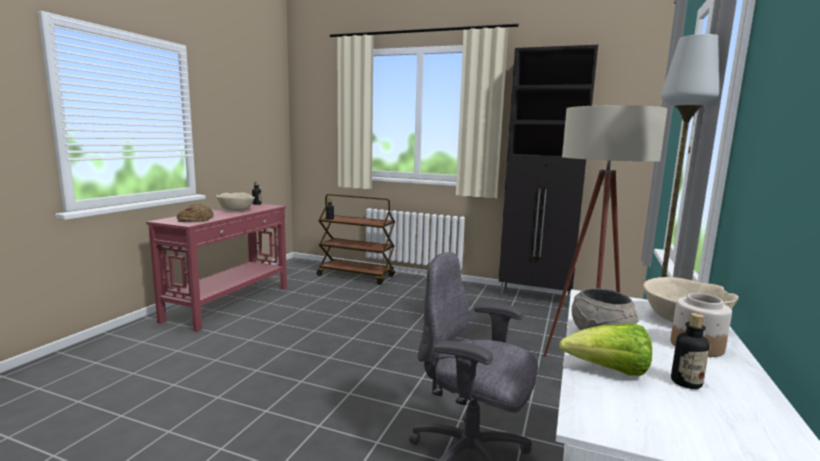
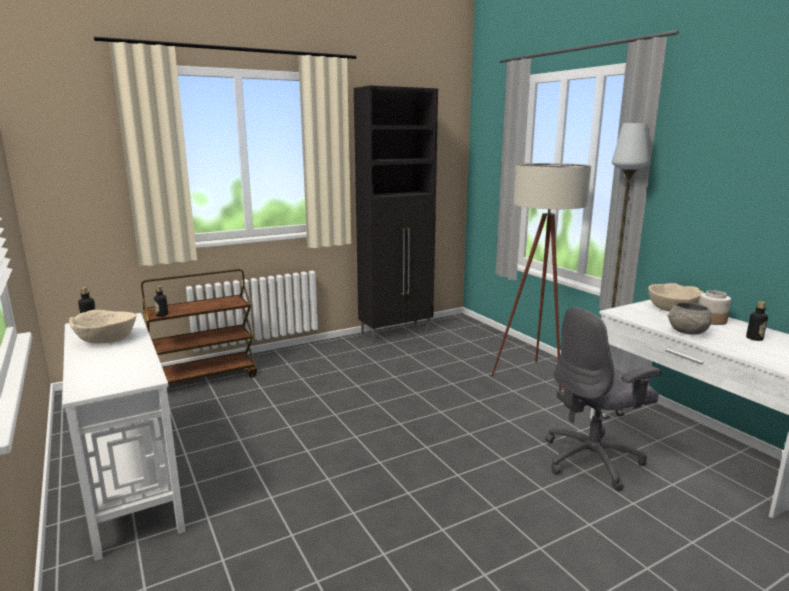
camera: 50 degrees left, 5 degrees up
(195, 219) = (119, 371): bread -> none
(230, 303) = (131, 482): red console table -> white console table
(608, 371) = (736, 347): lettuce -> none

